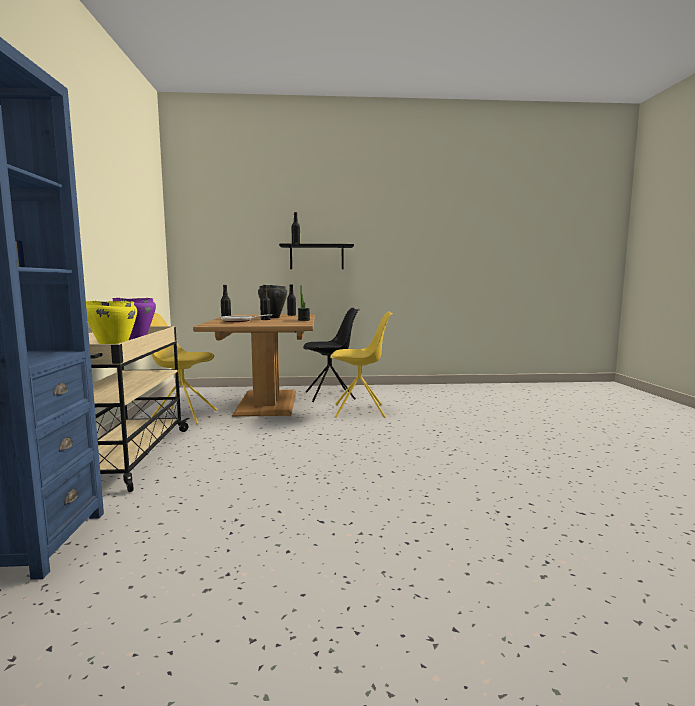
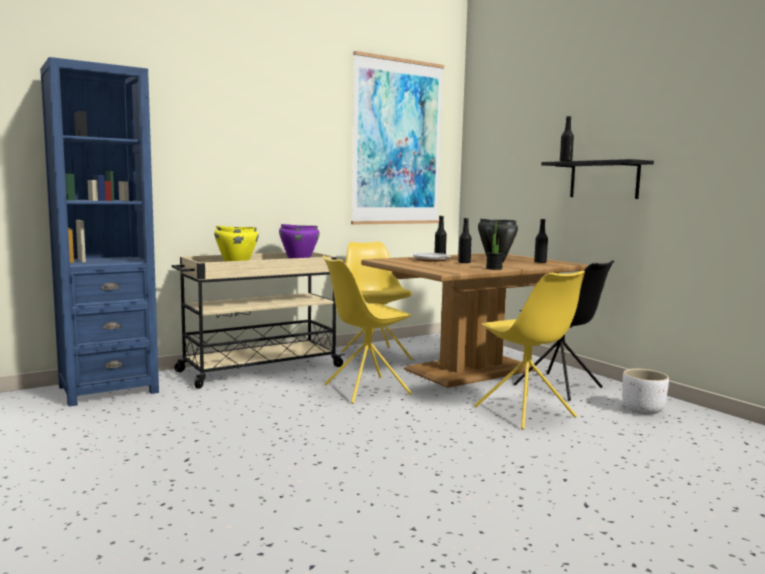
camera: 60 degrees right, 0 degrees up
(140, 219) = (397, 142): none -> picture
(256, 435) = (365, 390): none -> yellow chair
(387, 393) = (643, 410): none -> white planter

